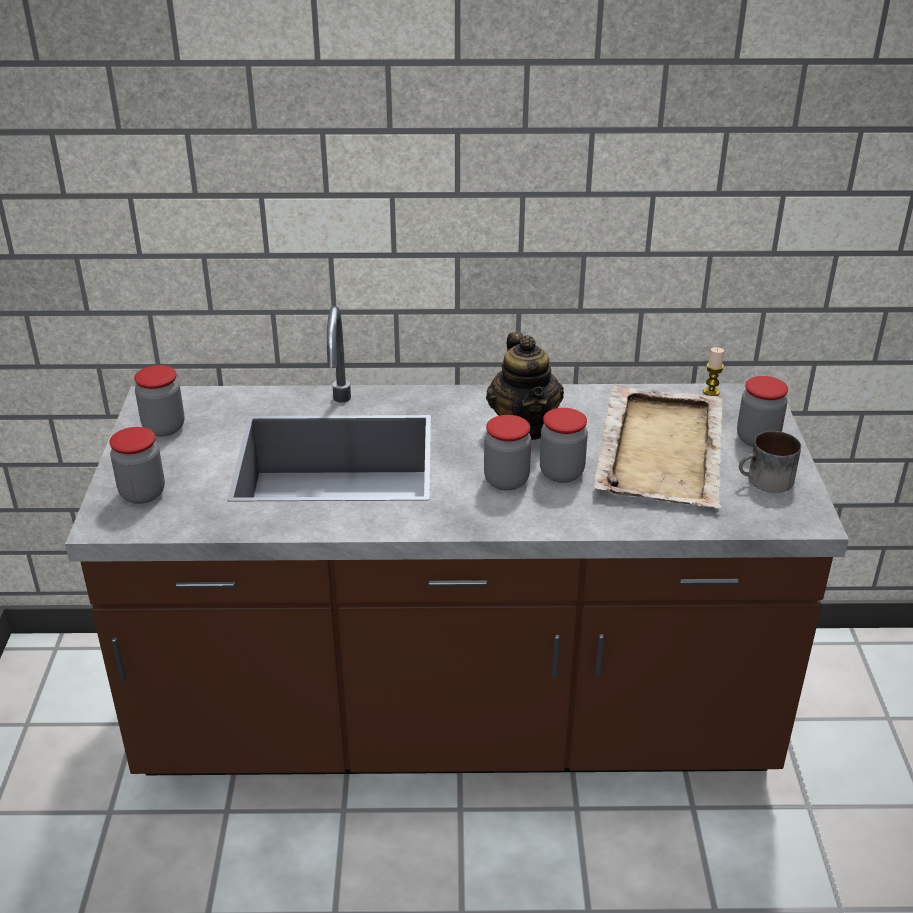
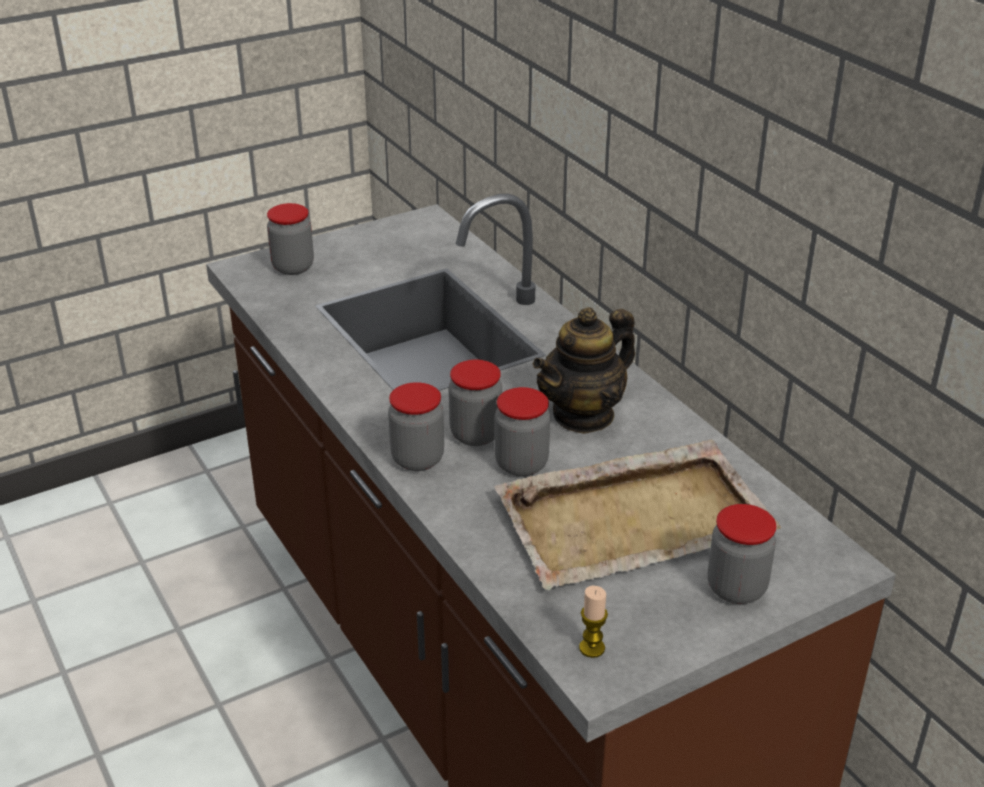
camera: 60 degrees right, 0 degrees up
(164, 427) = (391, 240): jar -> jar (417, 459)
(711, 392) = (804, 523): candle -> candle (592, 648)
(765, 482) = (647, 618): mug -> none

